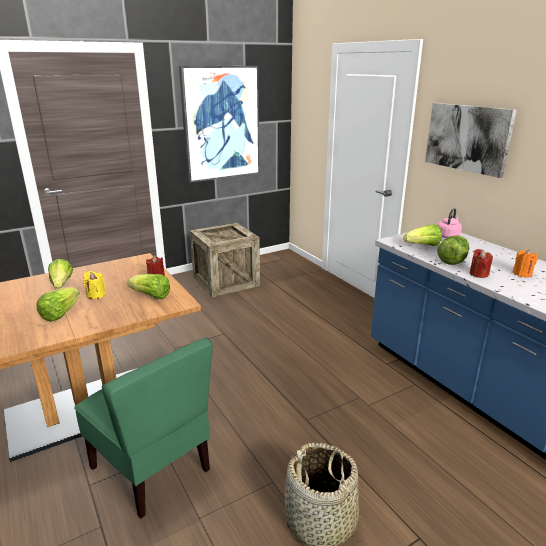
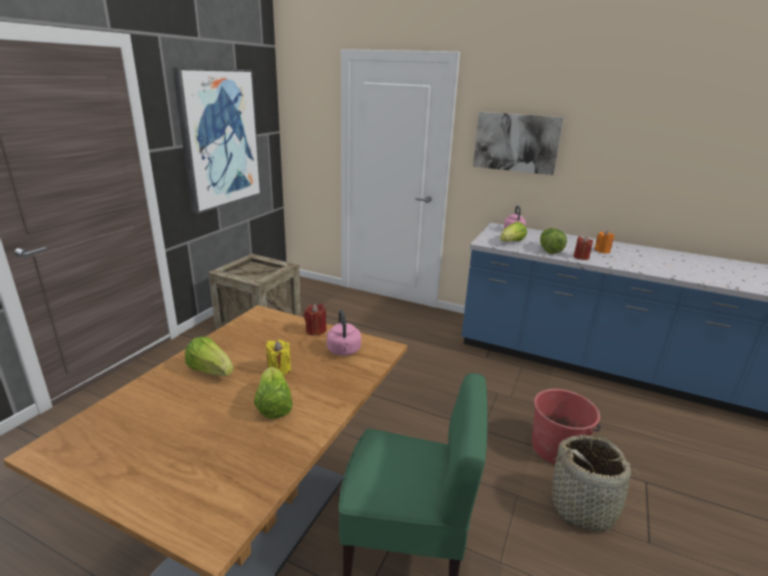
camera: 35 degrees left, 0 degrees up
(151, 296) = (344, 351): lettuce -> pink kettle
(360, 465) = (557, 448): none -> red bucket

